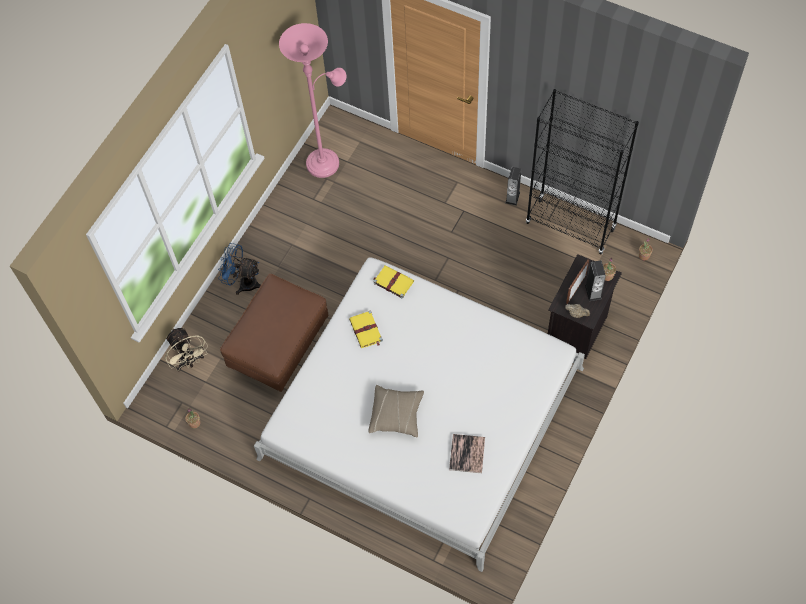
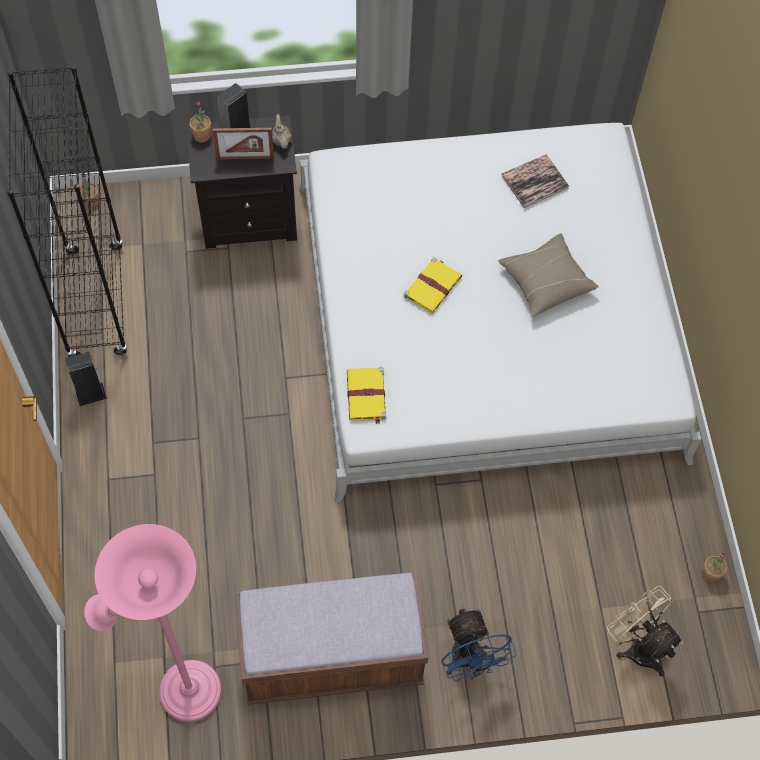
camera: 130 degrees left, 0 degrees up
(189, 362) = (638, 646): beige fan -> beige fan turned 60 degrees counterclockwise
(279, 346) = (526, 543): brown ottoman -> none
(292, 227) = (332, 657): none -> brown bench
(366, 331) = (461, 383): yellow book -> yellow book (433, 286)

